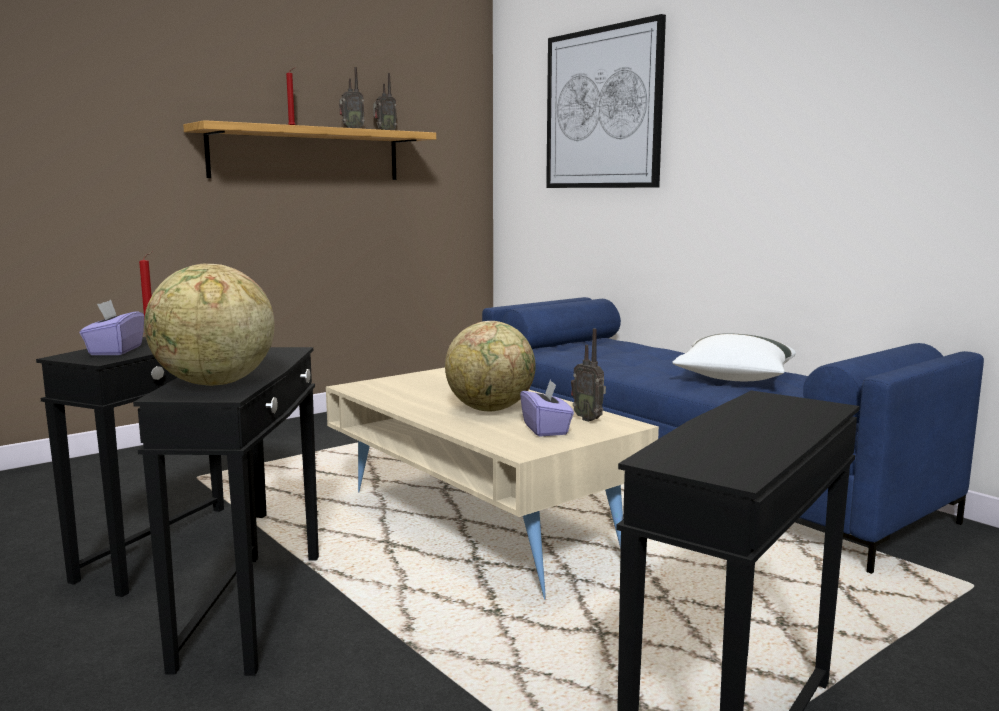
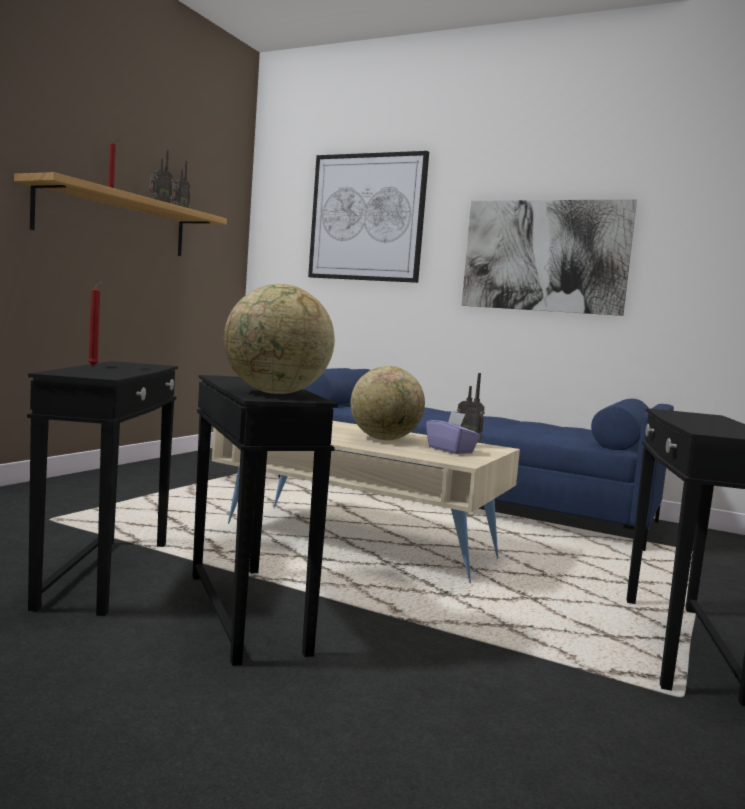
camera: 25 degrees left, 5 degrees down
(115, 351) = (93, 372): purple tissue box -> none
(734, 379) = (510, 425): white pillow -> none
(806, 141) = (544, 256): none -> picture

